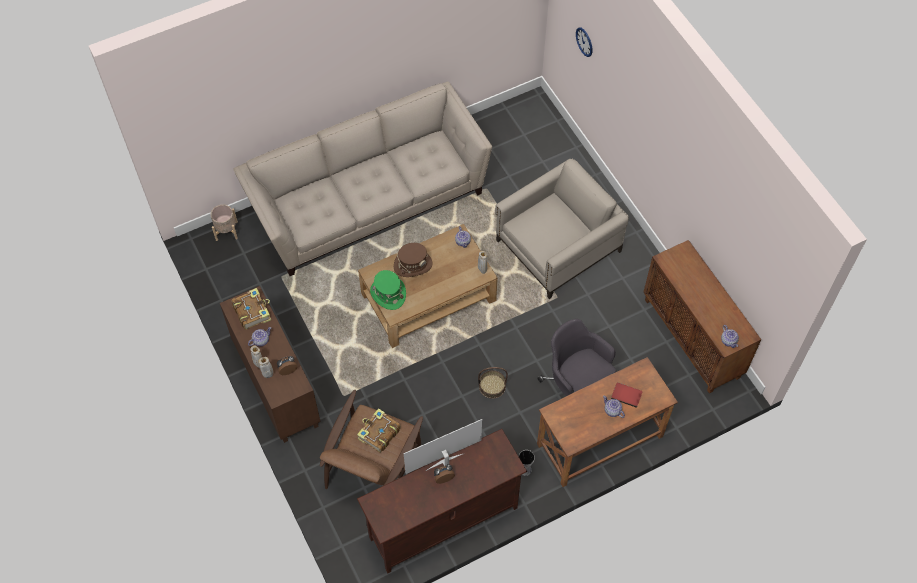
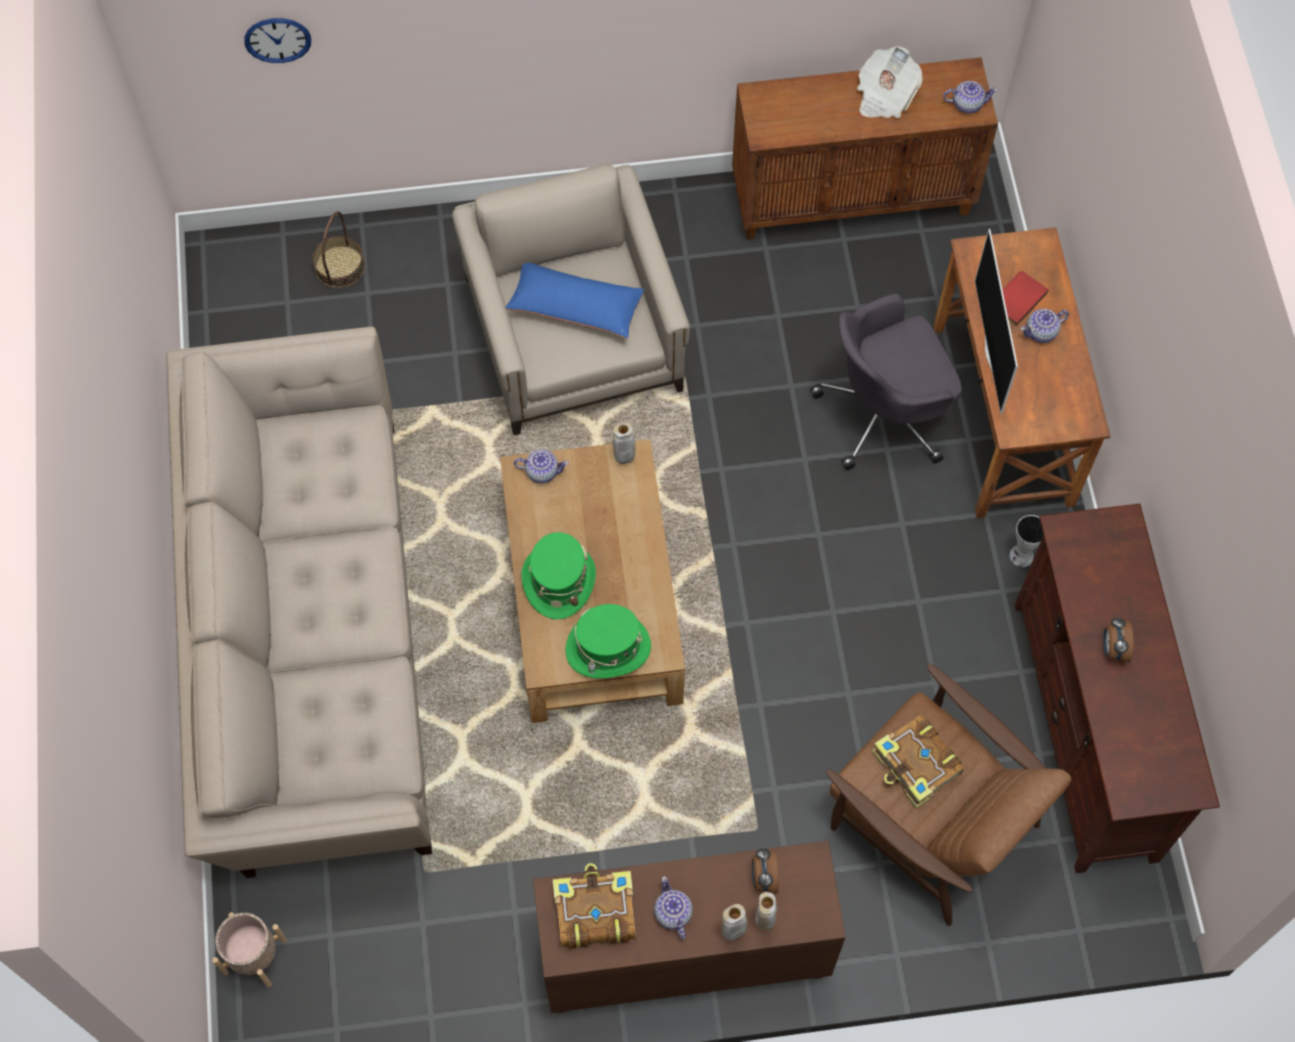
camera: 70 degrees left, 5 degrees up
(413, 265) = (558, 580): brown hat -> green hat
(445, 462) = (1083, 636): television -> television (992, 352)
(492, 386) = (832, 552): basket -> basket (340, 267)
(552, 227) = (575, 307): none -> blue pillow
(714, 303) = (884, 95): none -> newspaper

